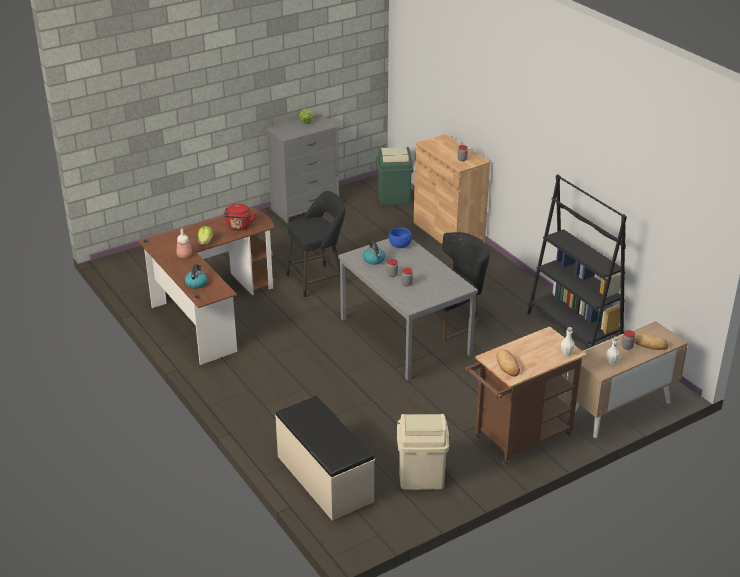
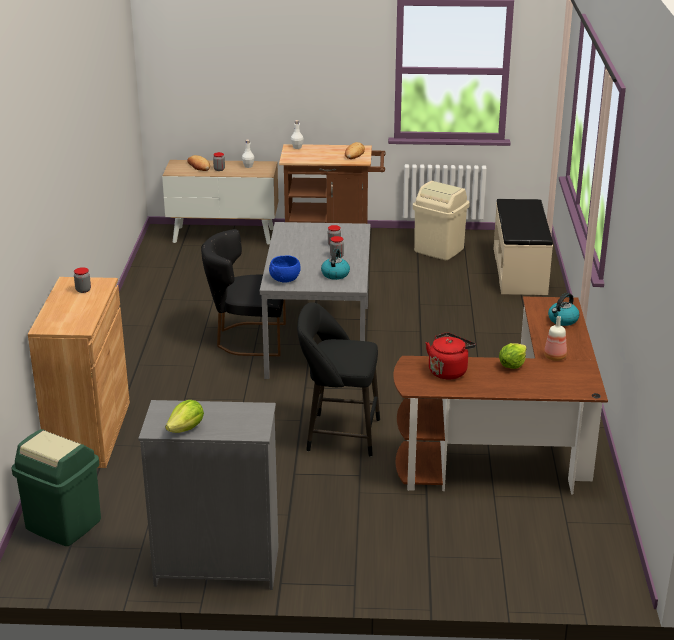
camera: 145 degrees left, 5 degrees down
(574, 328) = (150, 291): black bookcase -> none

